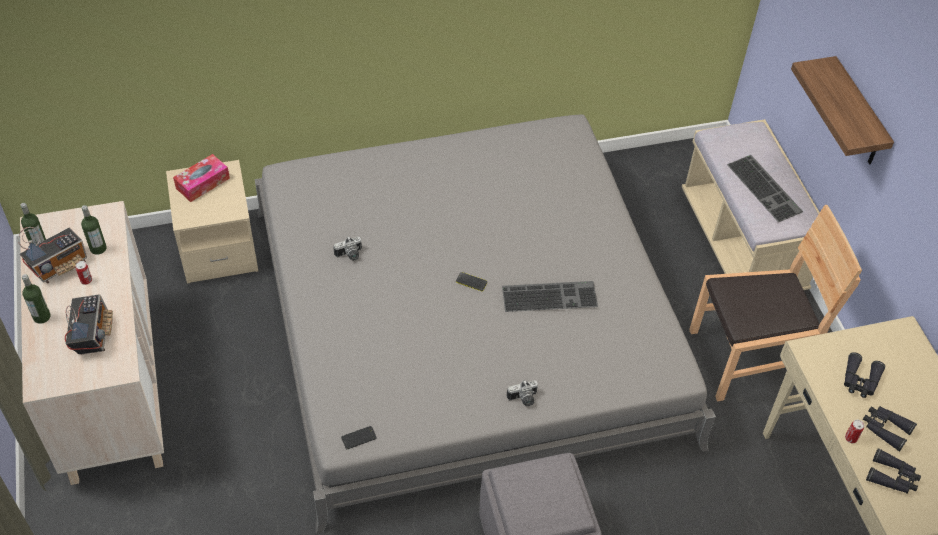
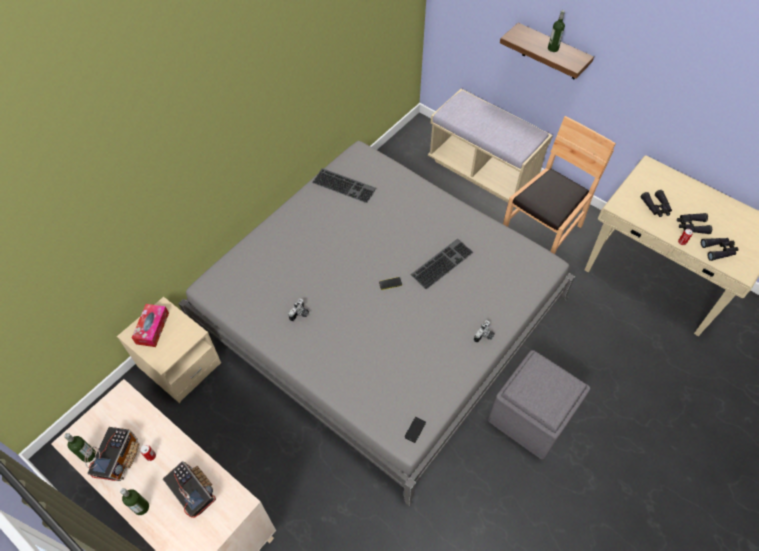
camera: 35 degrees left, 5 degrees up
(98, 248) = (137, 426): bottle -> bottle (553, 48)
(765, 188) = (499, 127): keyboard -> keyboard (345, 185)

